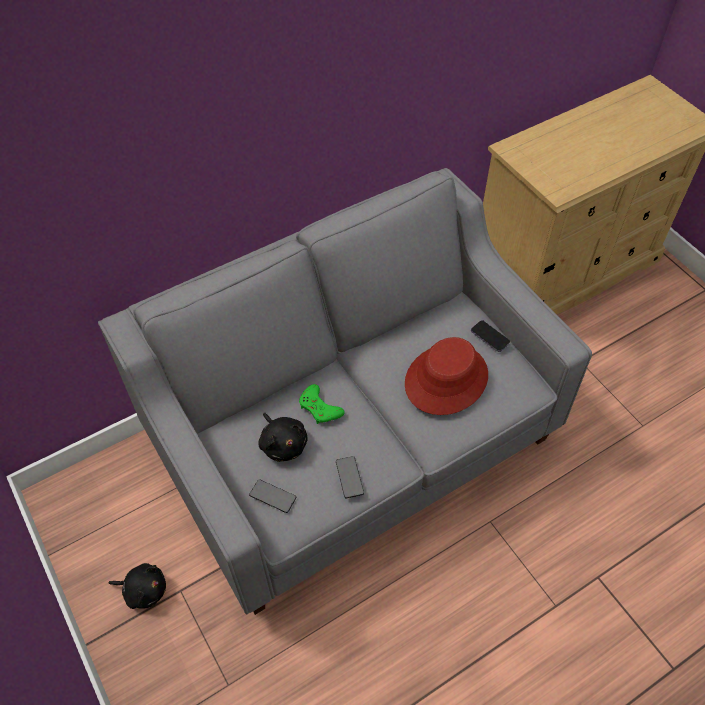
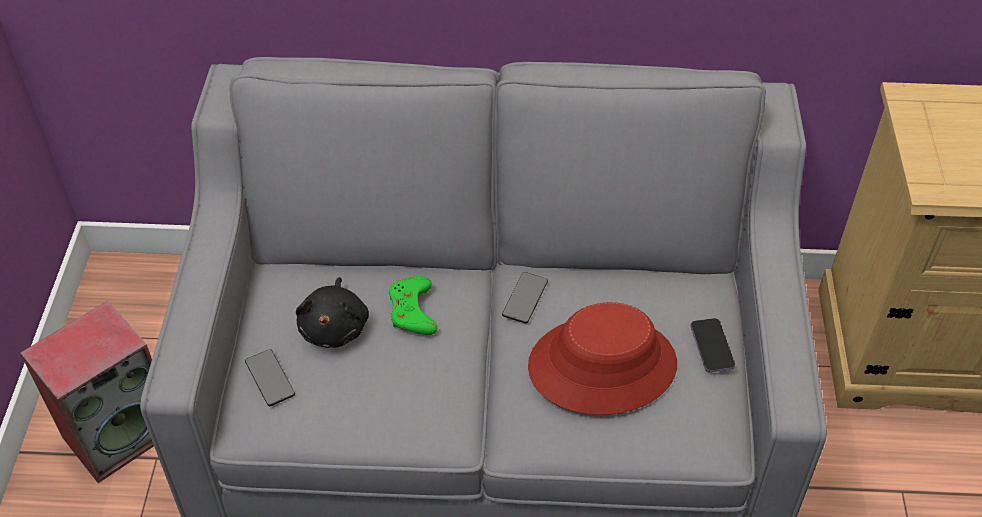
camera: 35 degrees right, 5 degrees down
(143, 590) = (121, 432): black plush toy -> speaker
(349, 477) = (375, 411): phone -> phone (525, 298)

